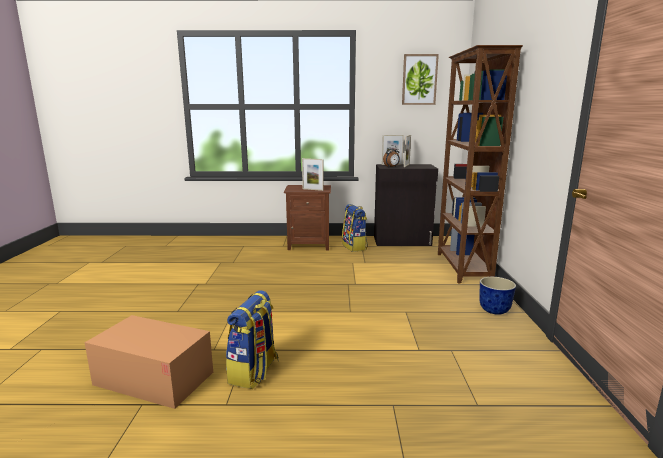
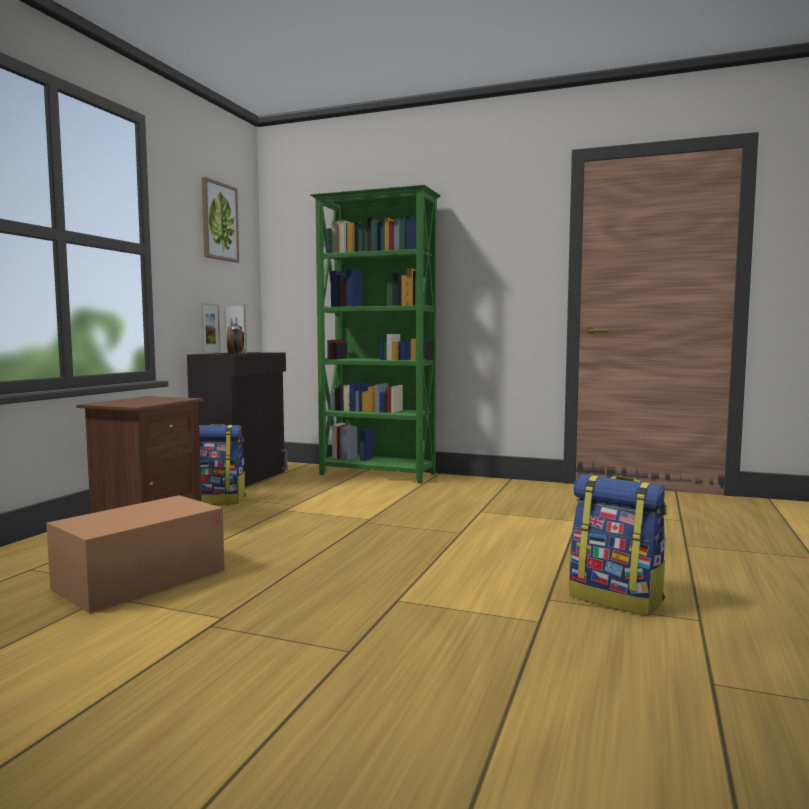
camera: 70 degrees left, 10 degrees down
(154, 378) = (631, 674): cardboard box -> cardboard box (141, 579)
(313, 189) = (165, 400): picture frame -> none
(462, 268) = (378, 474): brown bookcase -> green bookcase
(494, 310) = (500, 485): planter -> none

